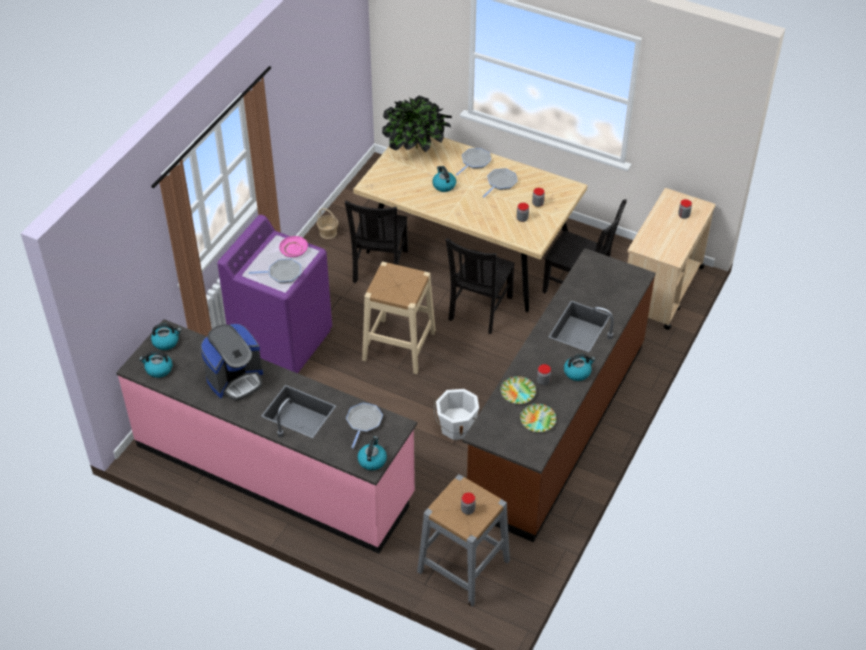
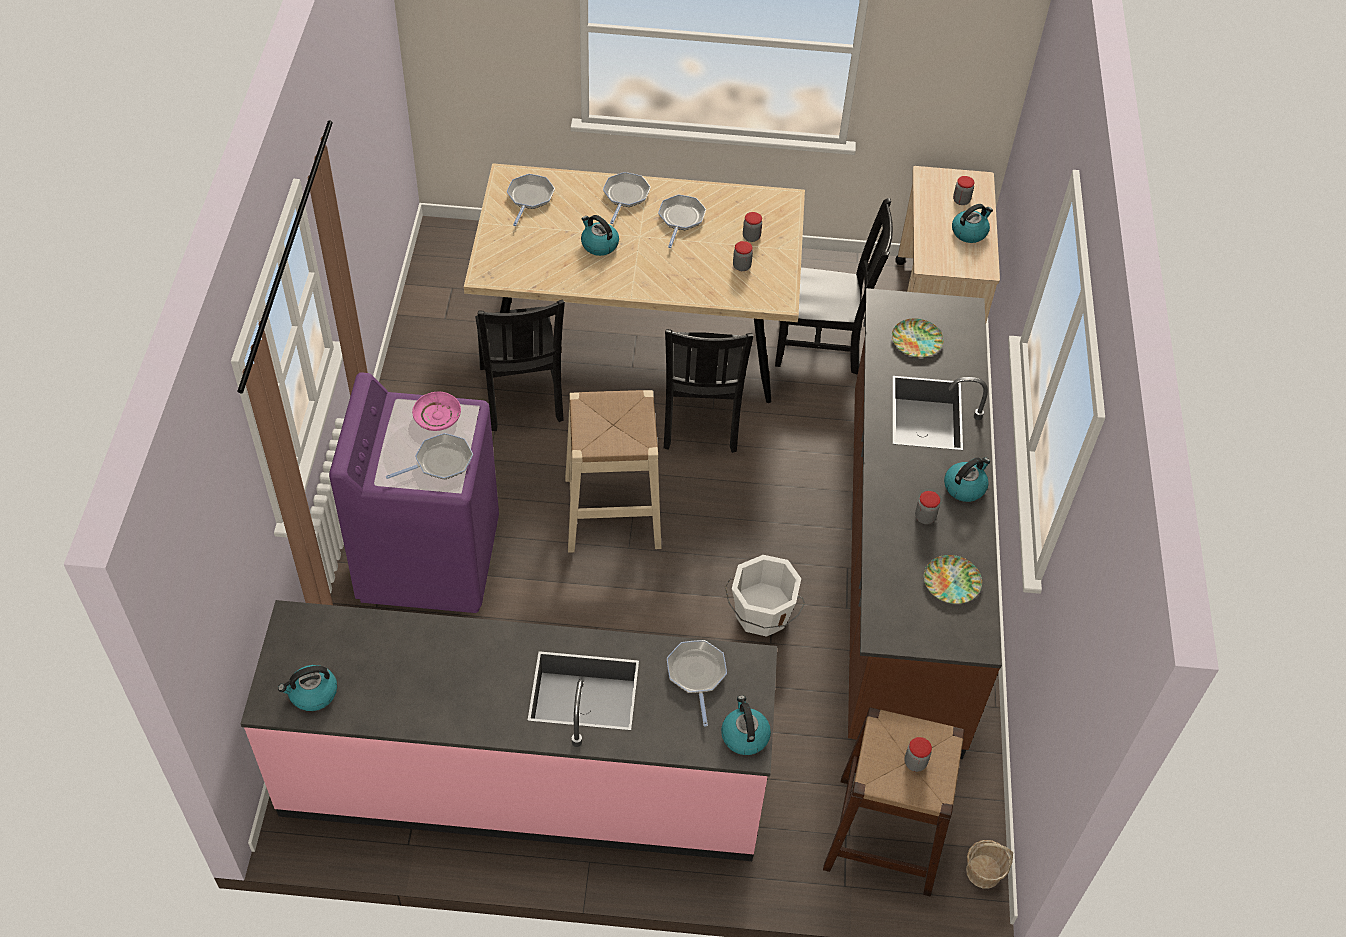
camera: 25 degrees left, 5 degrees up
(166, 342) = (301, 640): kettle -> kettle (969, 232)
(235, 379) = (452, 668): coffee machine -> none
(328, 232) = (414, 362): basket -> basket (983, 871)
(417, 149) = (529, 197): potted plant -> frying pan
(463, 566) = (885, 834): grey stool -> brown stool
(518, 392) = (899, 546): plate -> plate (917, 341)

